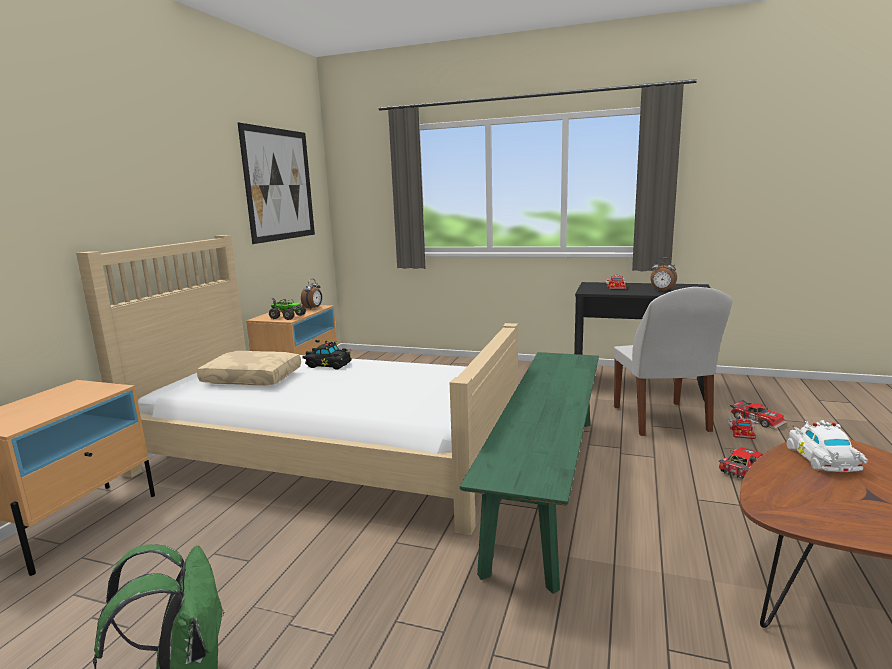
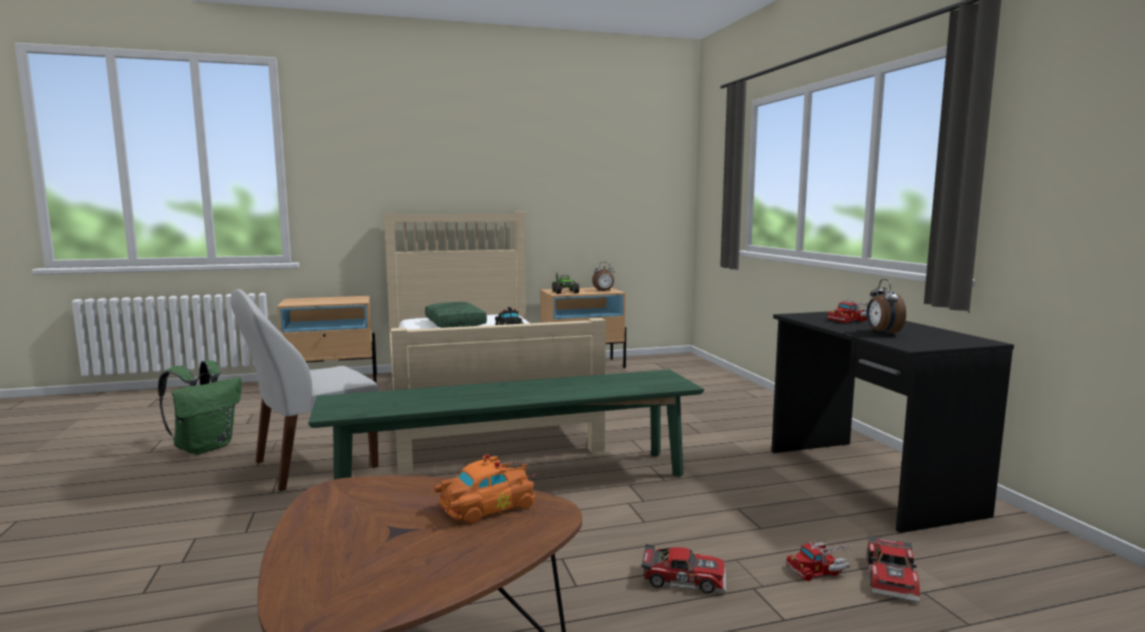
camera: 55 degrees right, 5 degrees down
(253, 378) = (456, 324): beige pillow -> green pillow
(279, 184) = (612, 170): picture -> none
(661, 420) = (765, 511): white chair -> white chair (312, 465)
(822, 460) = (484, 506): white toy car -> orange toy car

